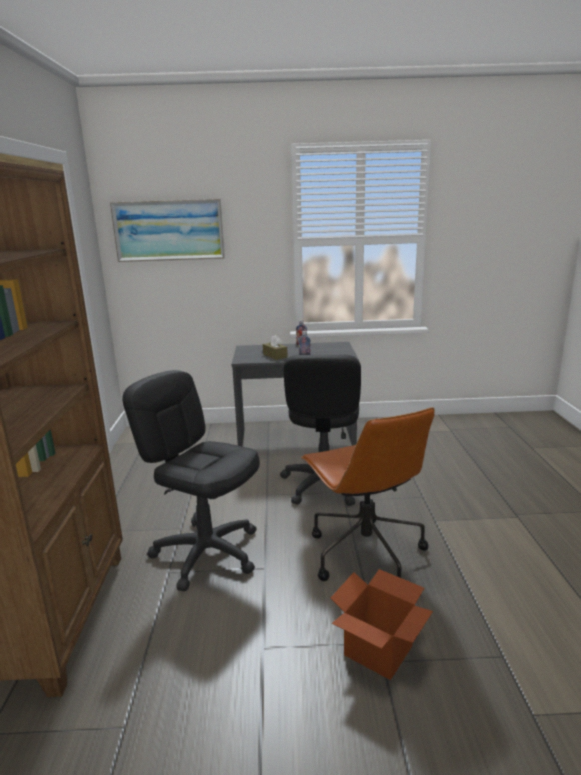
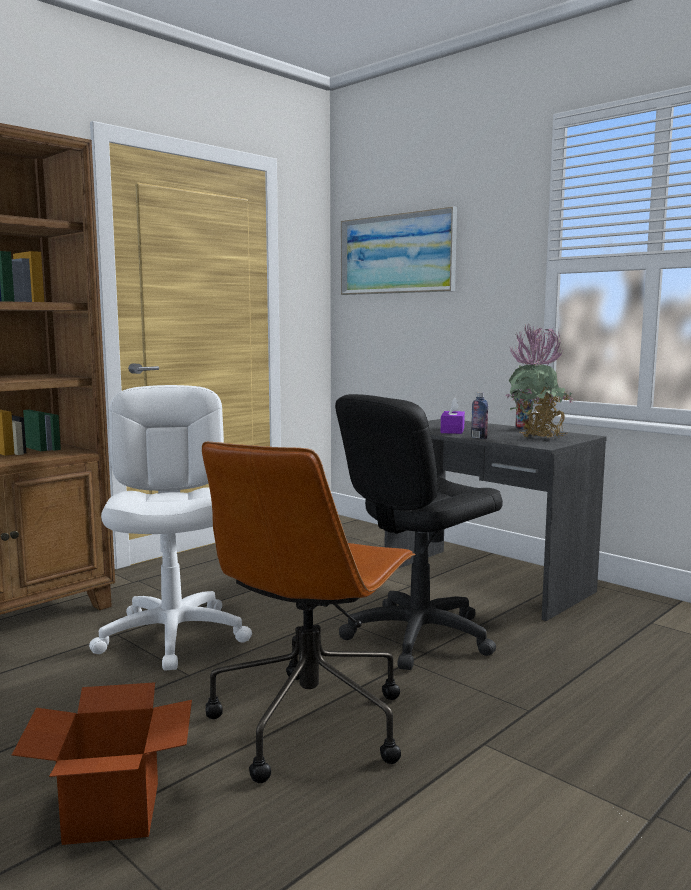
camera: 45 degrees right, 10 degrees down
(207, 553) = (173, 636): black office chair -> white office chair
(275, 356) = (452, 430): brown tissue box -> purple tissue box
(332, 352) = (537, 439): none -> potted plant

